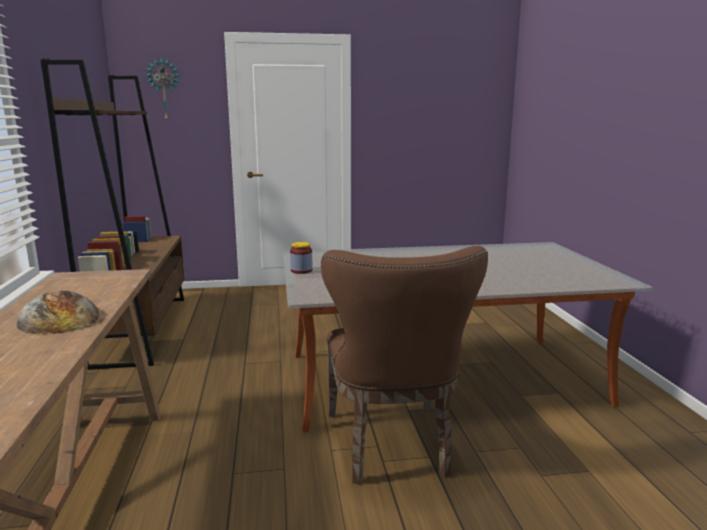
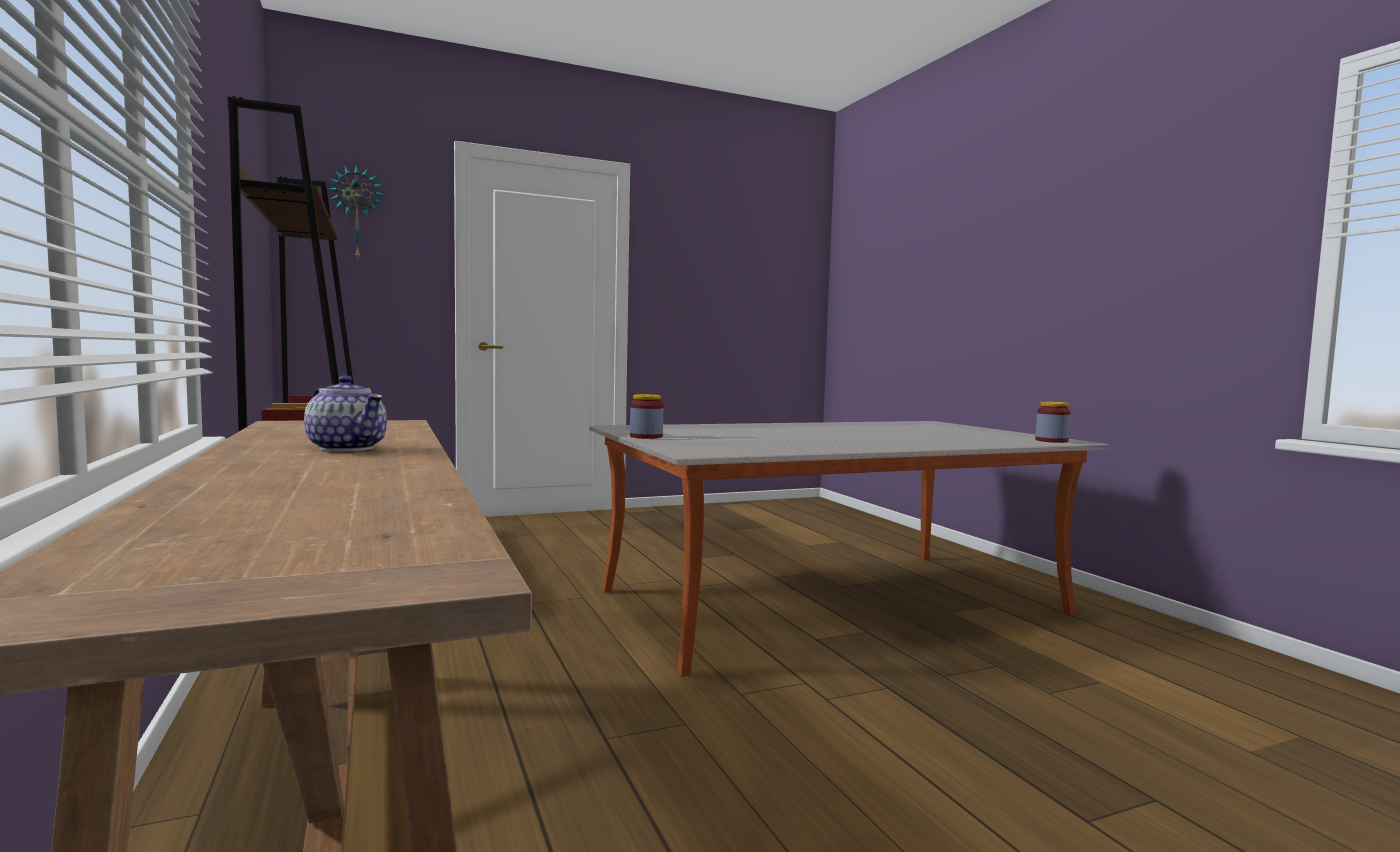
camera: 15 degrees left, 10 degrees down
(59, 318) = (347, 448): bread -> teapot
(392, 448) = (827, 682): brown chair -> none
(606, 280) = (1051, 440): none -> jar

